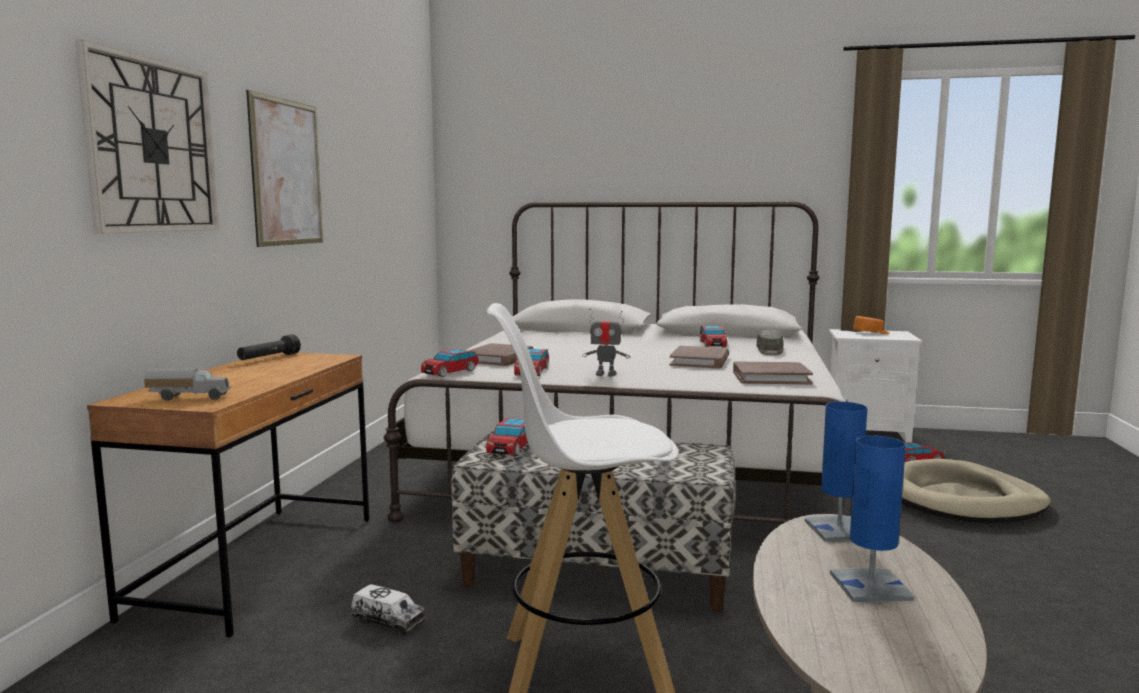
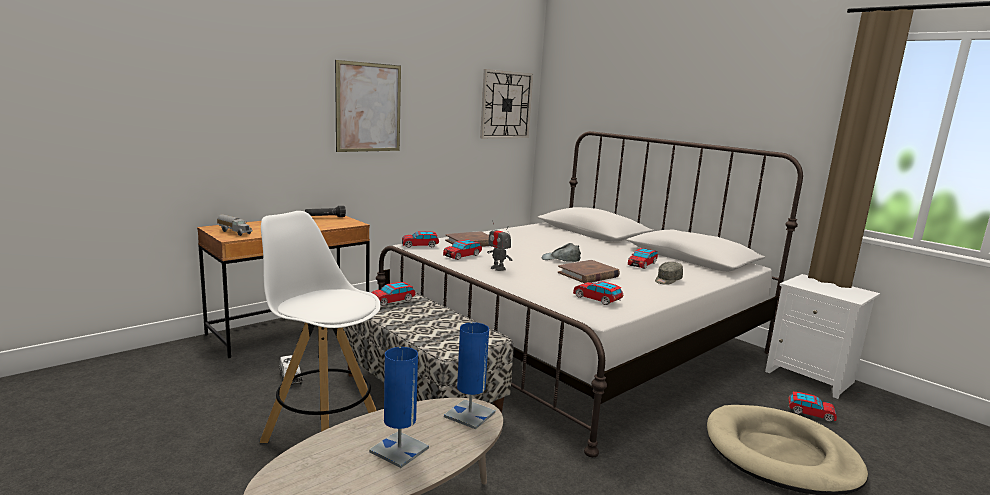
camera: 35 degrees right, 5 degrees up
(152, 146) = (254, 96): wall clock -> wall clock (506, 105)
(634, 354) = (561, 259): none -> grey cap
(771, 377) = (597, 299): brown book -> toy car
(871, 333) = (831, 286): orange cap -> none

